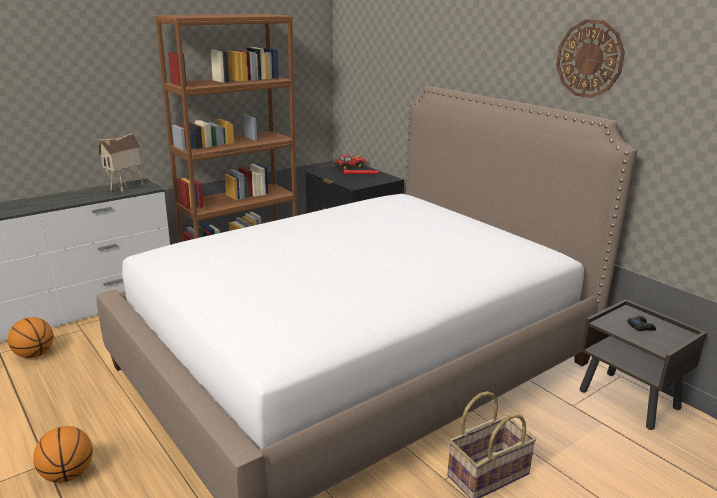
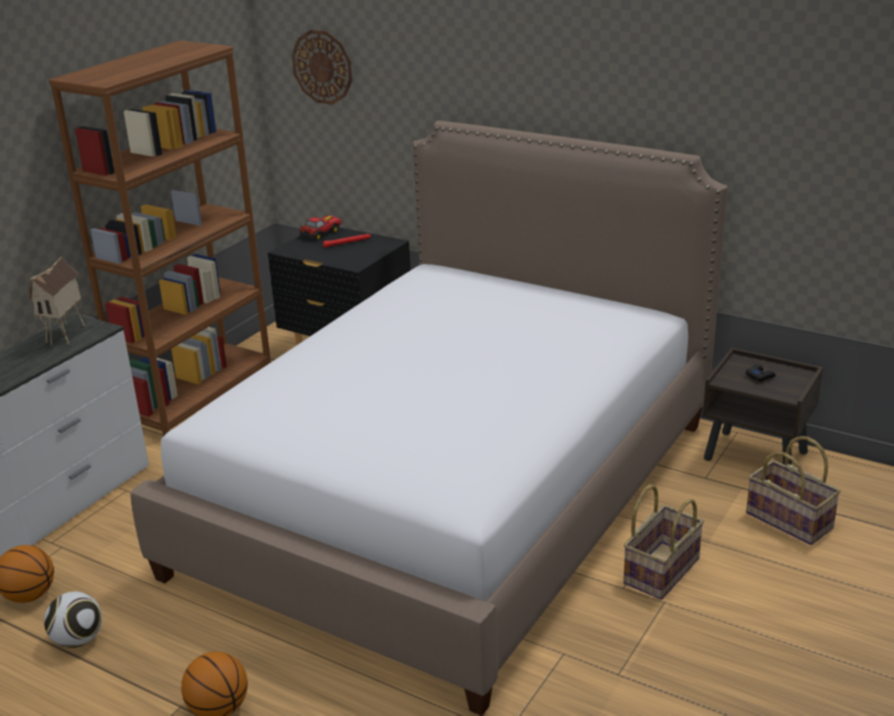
camera: 20 degrees left, 5 degrees up
(32, 393) = (78, 640): none -> football
(589, 59) = (655, 85): wall clock -> wall clock (322, 67)
(636, 465) = (790, 520): none -> basket

